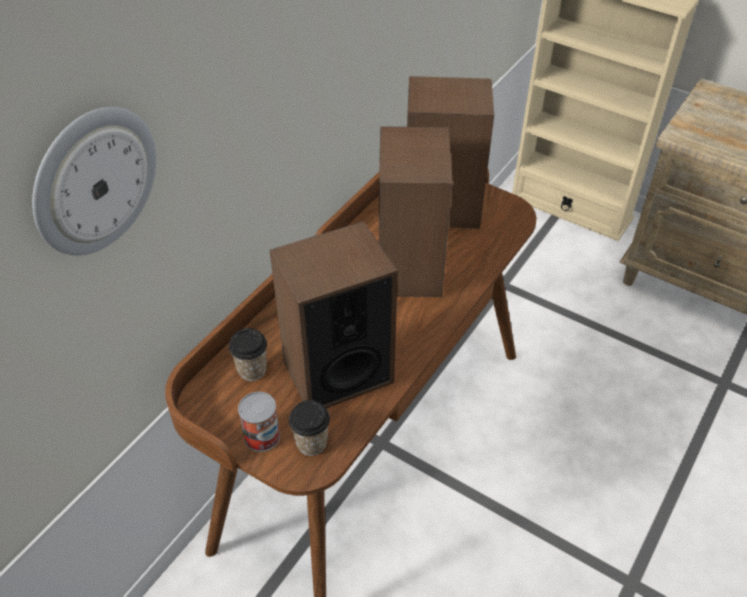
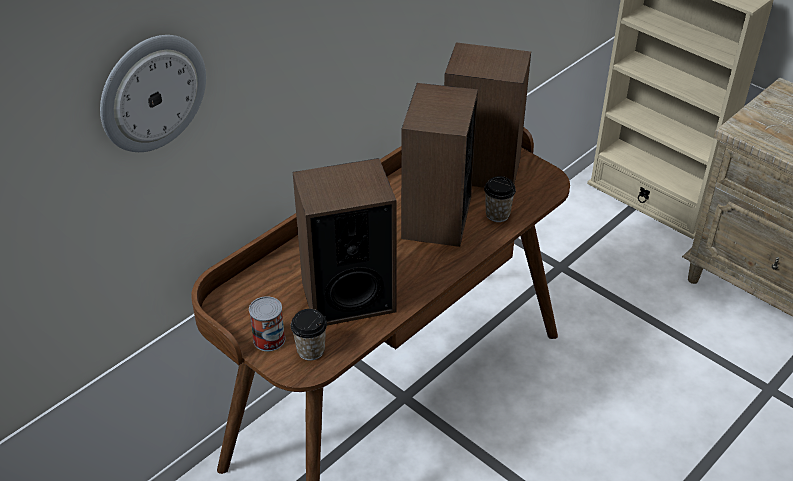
camera: 10 degrees right, 5 degrees down
(252, 370) = (273, 285): cup -> cup (497, 214)

